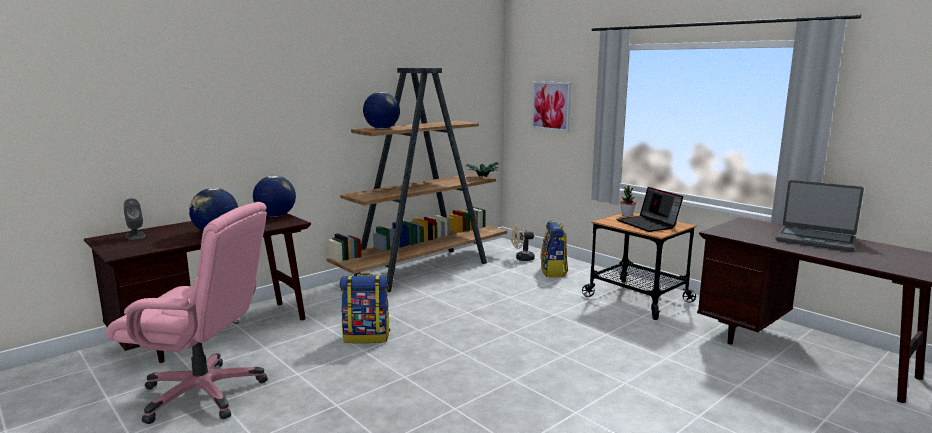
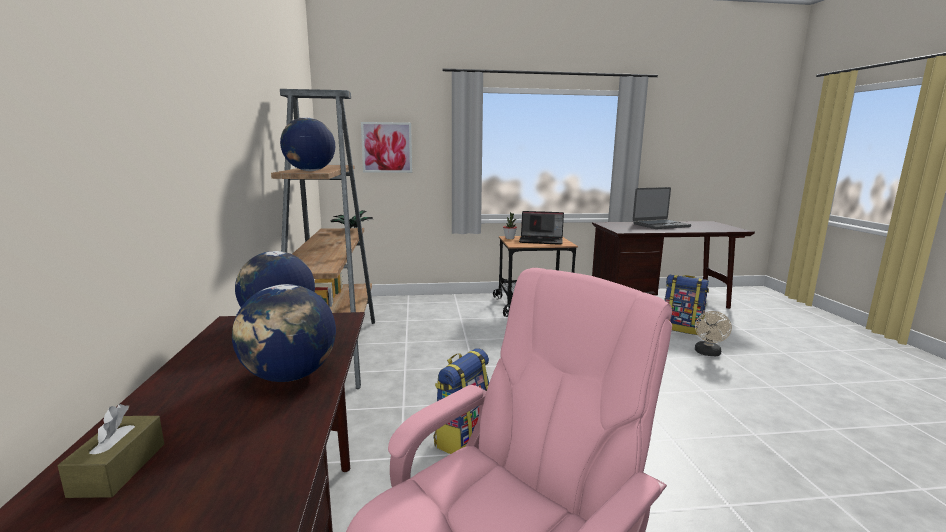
camera: 55 degrees left, 0 degrees up
(135, 236) = (119, 469): grey speaker -> brown tissue box
(522, 259) = (392, 308): beige fan -> beige fan (708, 353)
(553, 271) = (441, 309): backpack -> backpack (682, 328)

